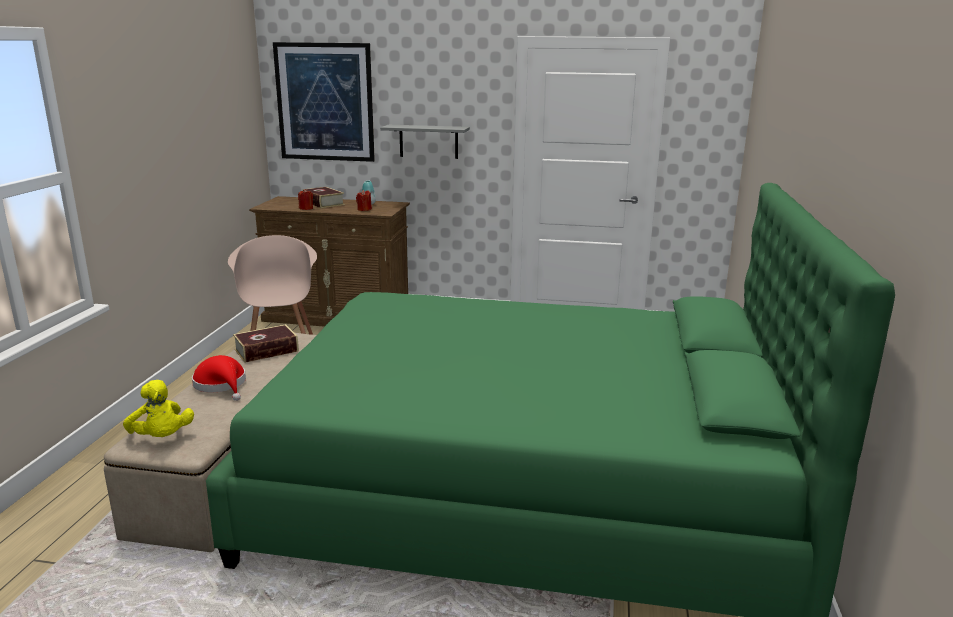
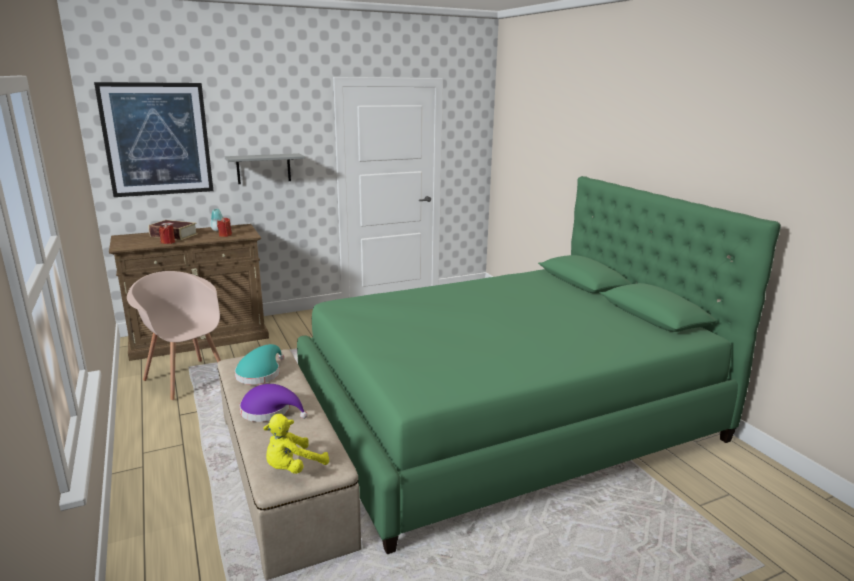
camera: 35 degrees left, 0 degrees up
(162, 438) = (293, 468): yellow plush toy -> yellow plush toy turned 120 degrees clockwise
(222, 385) = (269, 411): red hat -> purple hat
(266, 350) = (260, 373): book -> turquoise hat

